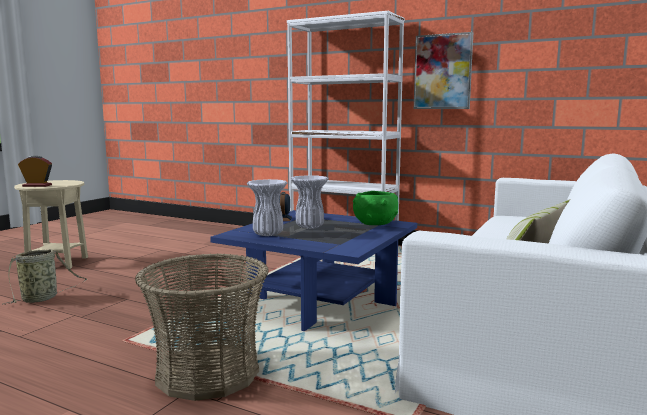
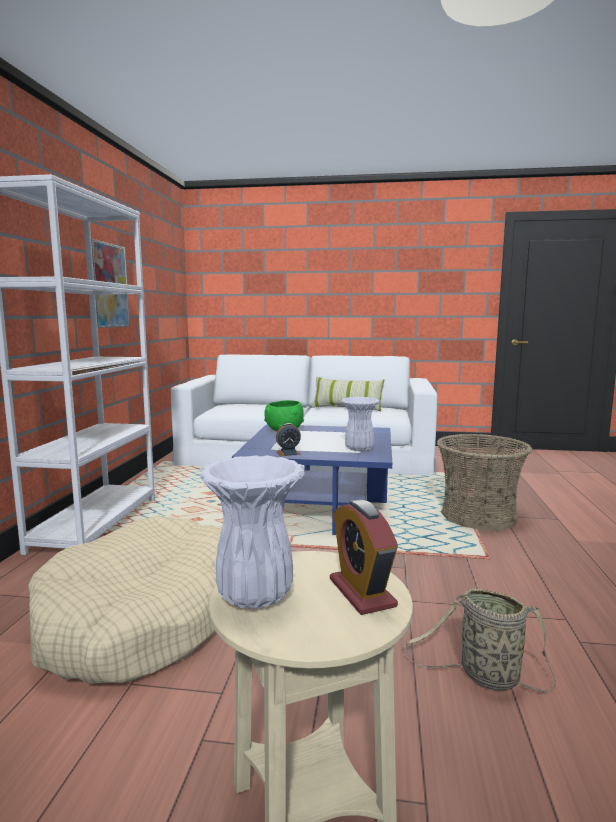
camera: 110 degrees left, 0 degrees up
(207, 251) = (141, 619): none -> beige dog bed
(309, 227) = (315, 443): white vase -> white vase (256, 596)

